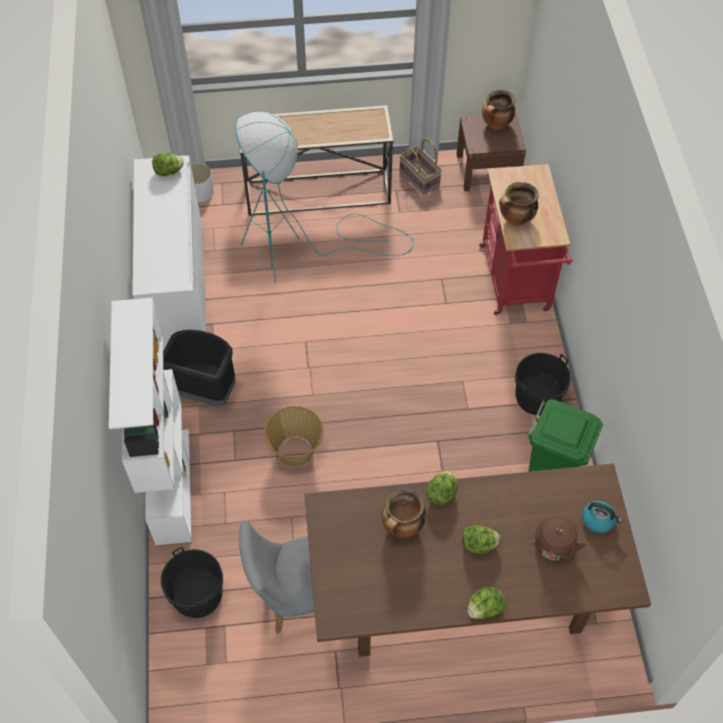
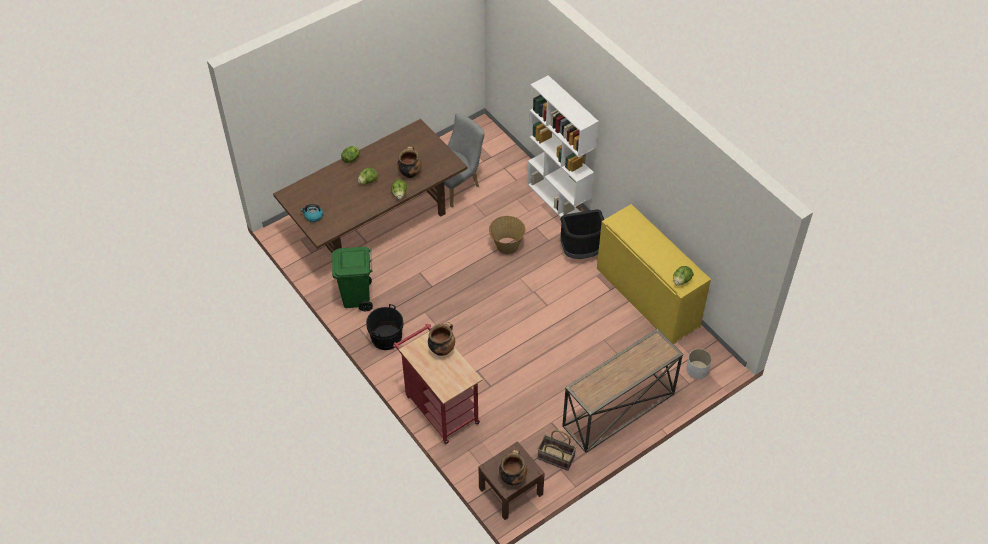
camera: 150 degrees right, 5 degrees down
(178, 292) = (647, 298): white cabinet -> yellow cabinet
(197, 595) = (506, 166): black bucket -> none
(299, 251) = (596, 360): turquoise floor lamp -> none
(553, 548) = (331, 195): brown kettle -> none

